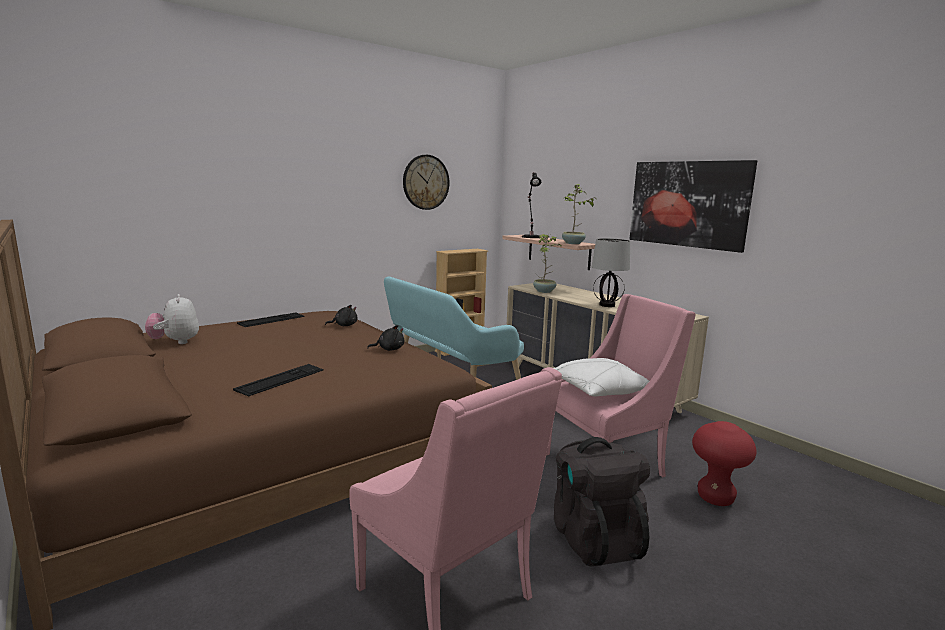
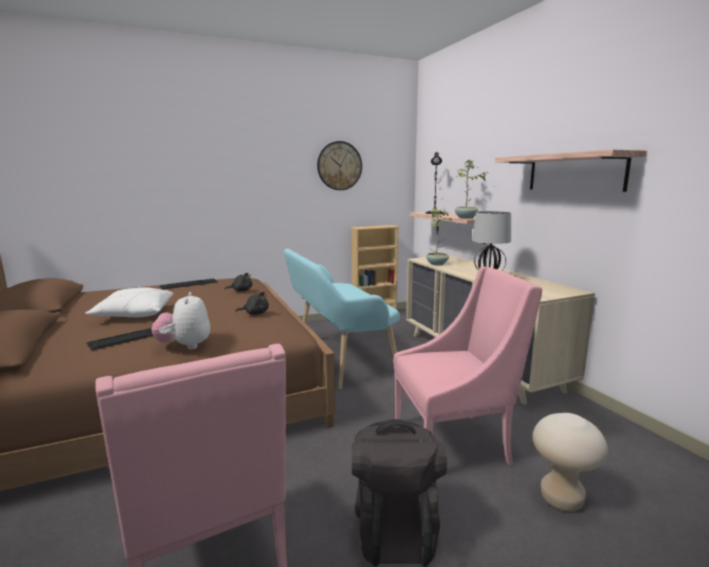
camera: 15 degrees right, 0 degrees up
(175, 342) = (96, 300): plush toy -> plush toy (185, 346)
(597, 391) = (436, 367): white pillow -> white pillow (135, 314)
(688, 204) = (575, 172): picture -> shelf
(715, 498) = (561, 499): red stool -> beige stool

